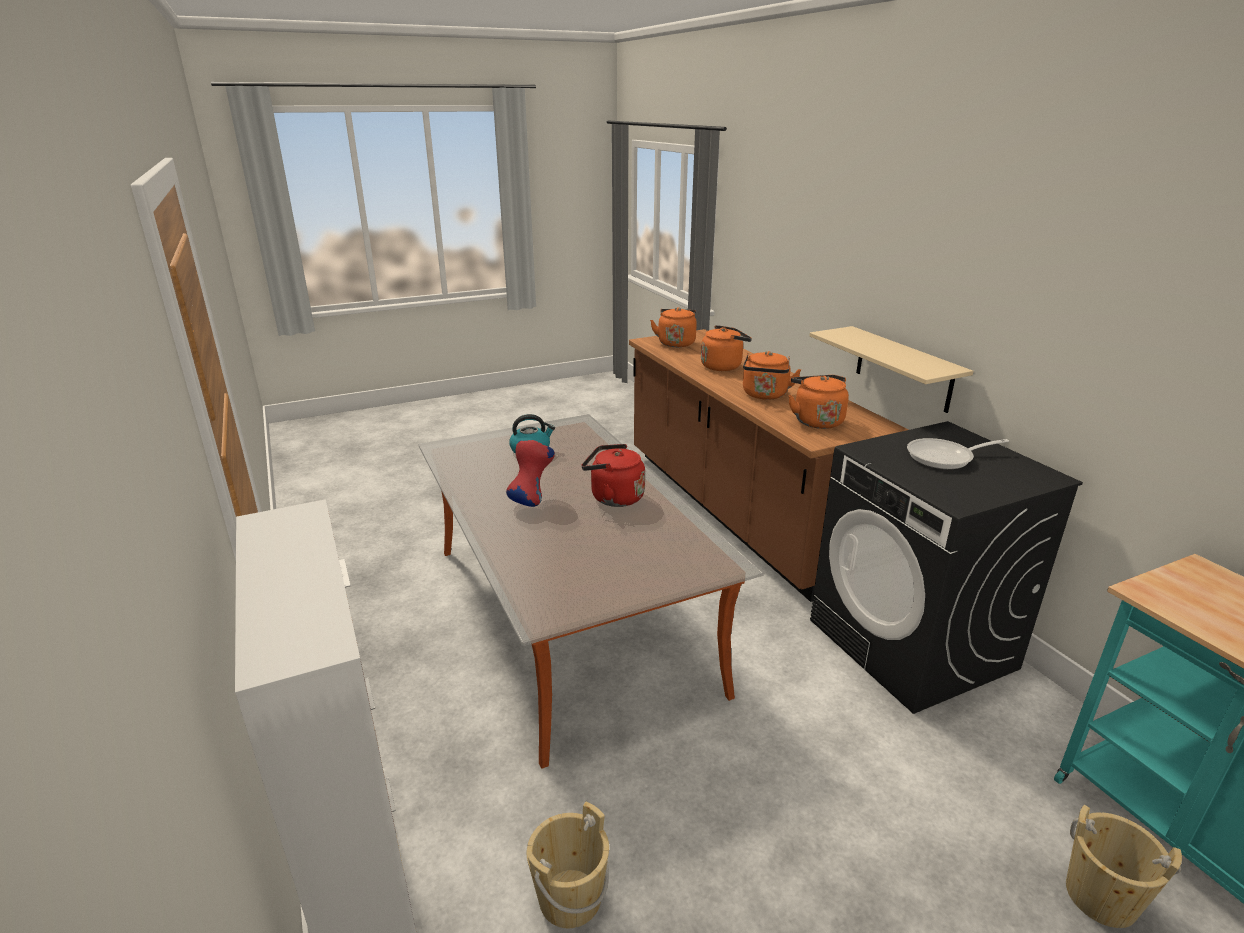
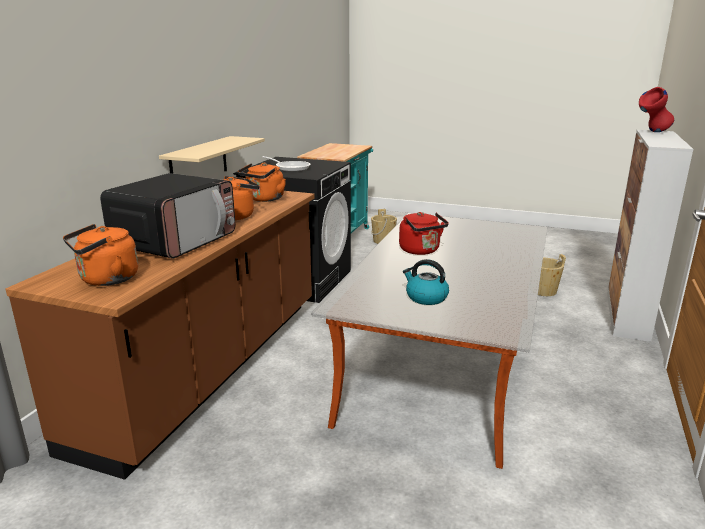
camera: 135 degrees left, 5 degrees down
(531, 500) = (476, 266): red vase -> red vase (652, 132)
(723, 366) = (175, 241): orange kettle -> microwave

